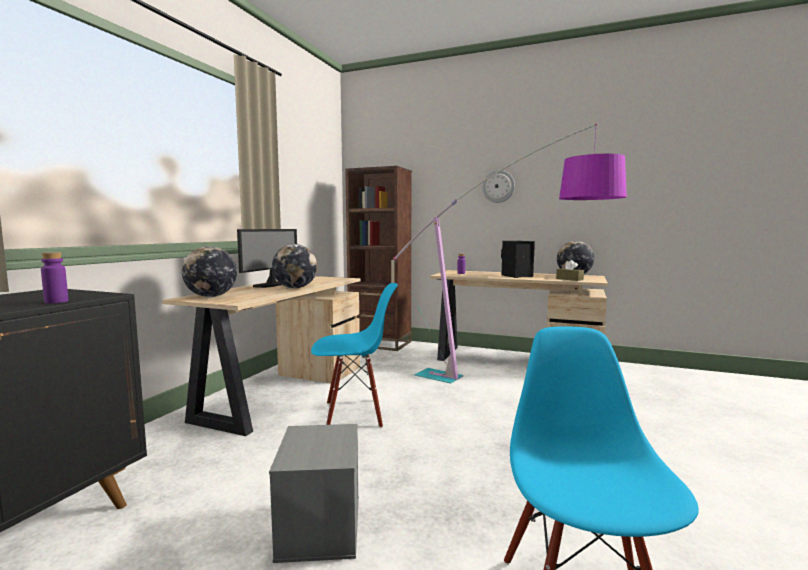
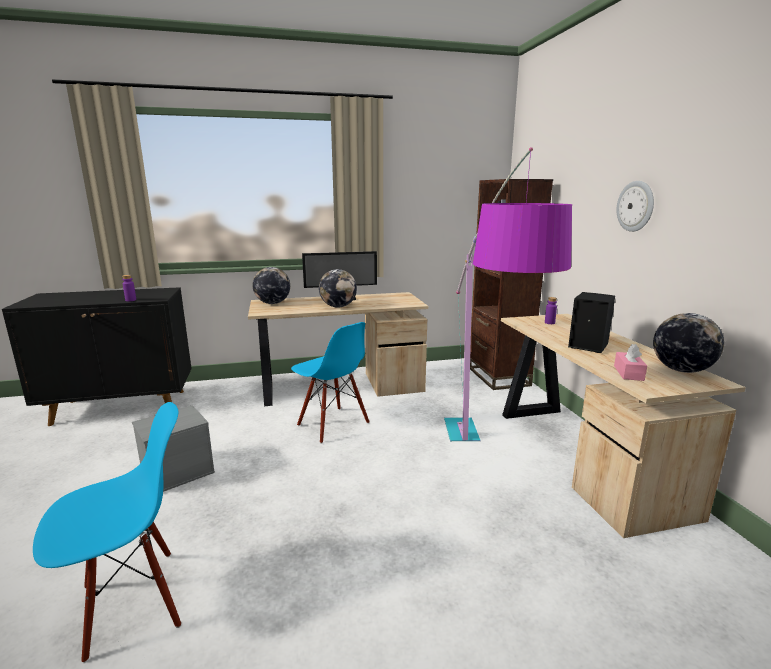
camera: 55 degrees right, 10 degrees up
(569, 279) = (628, 373): brown tissue box -> pink tissue box

